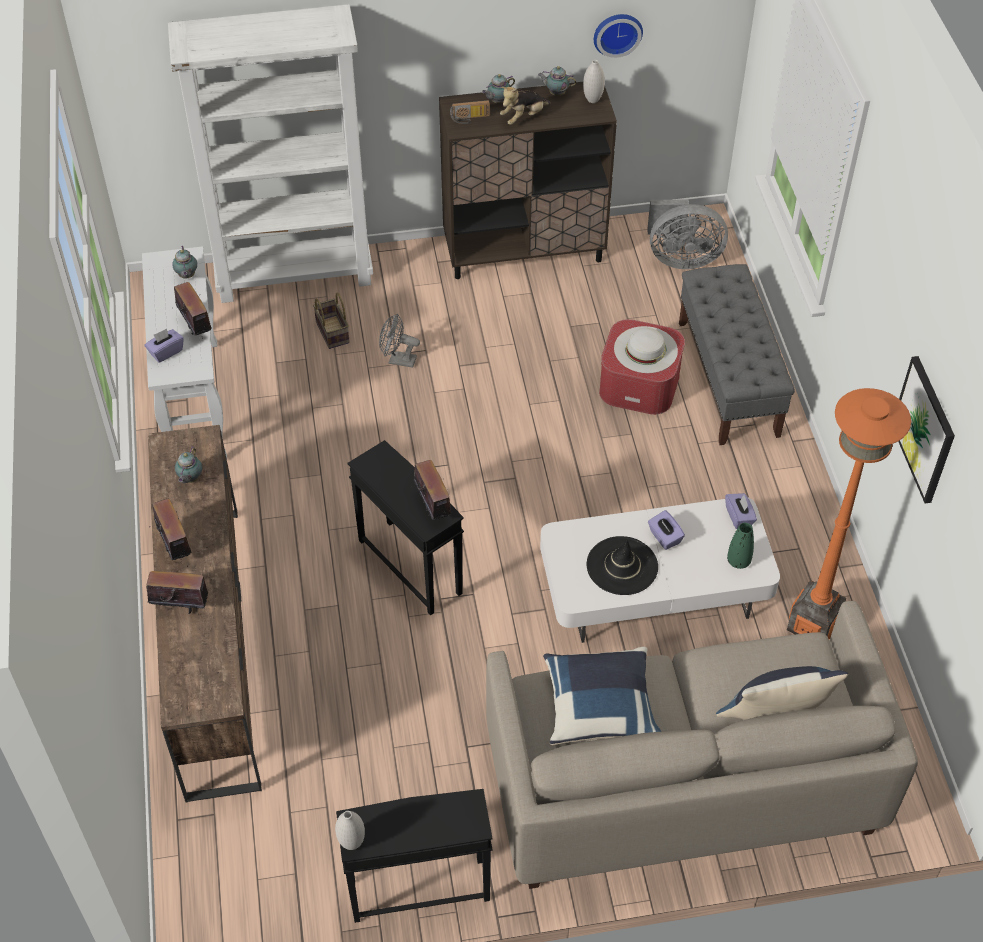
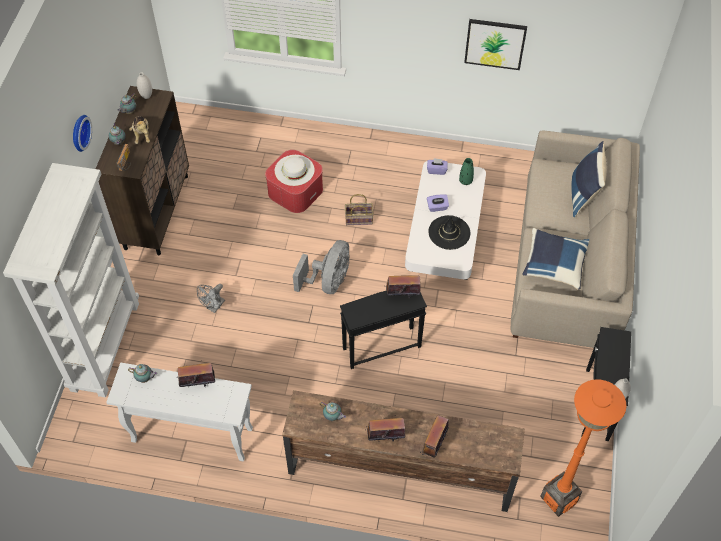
camera: 70 degrees left, 5 degrees up
(166, 352) = (212, 407): purple tissue box -> none
(333, 333) = (171, 336): basket -> basket (359, 218)
(617, 33) = (122, 54): wall clock -> wall clock (79, 132)
(681, 258) = (207, 137): grey fan -> grey fan (328, 282)
(728, 379) = (312, 149): grey bench -> none
(812, 624) = (492, 176): orange floor lamp -> orange floor lamp (558, 499)

